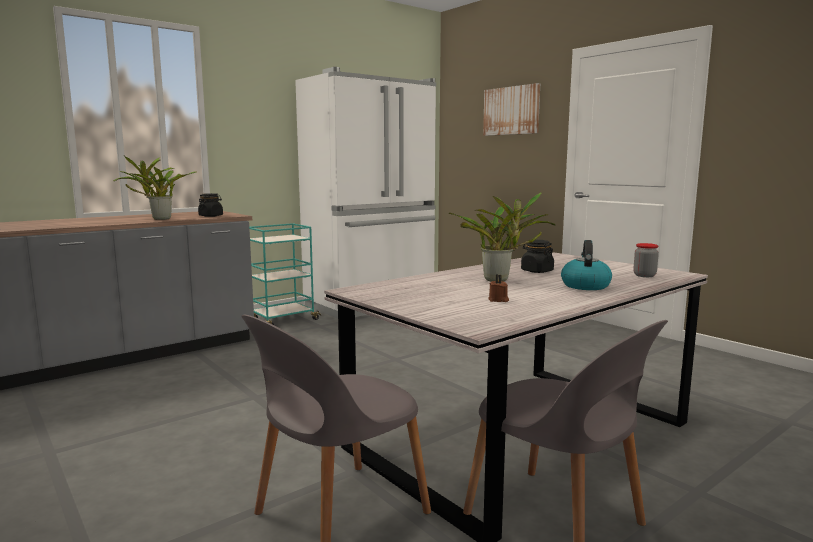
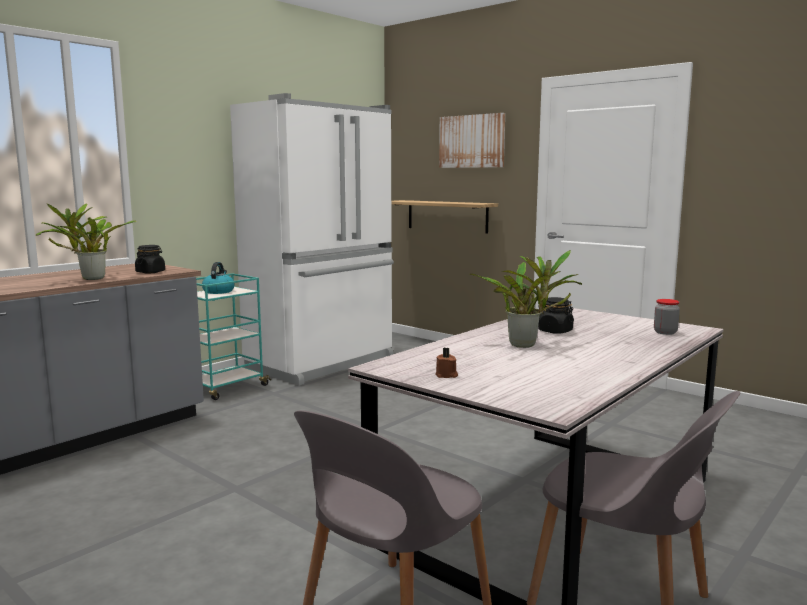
camera: 10 degrees left, 0 degrees up
(489, 179) = (447, 216): none -> shelf
(498, 300) = (546, 372): brown candle -> brown candle (446, 375)
(585, 285) = (617, 348): kettle -> kettle (218, 291)

